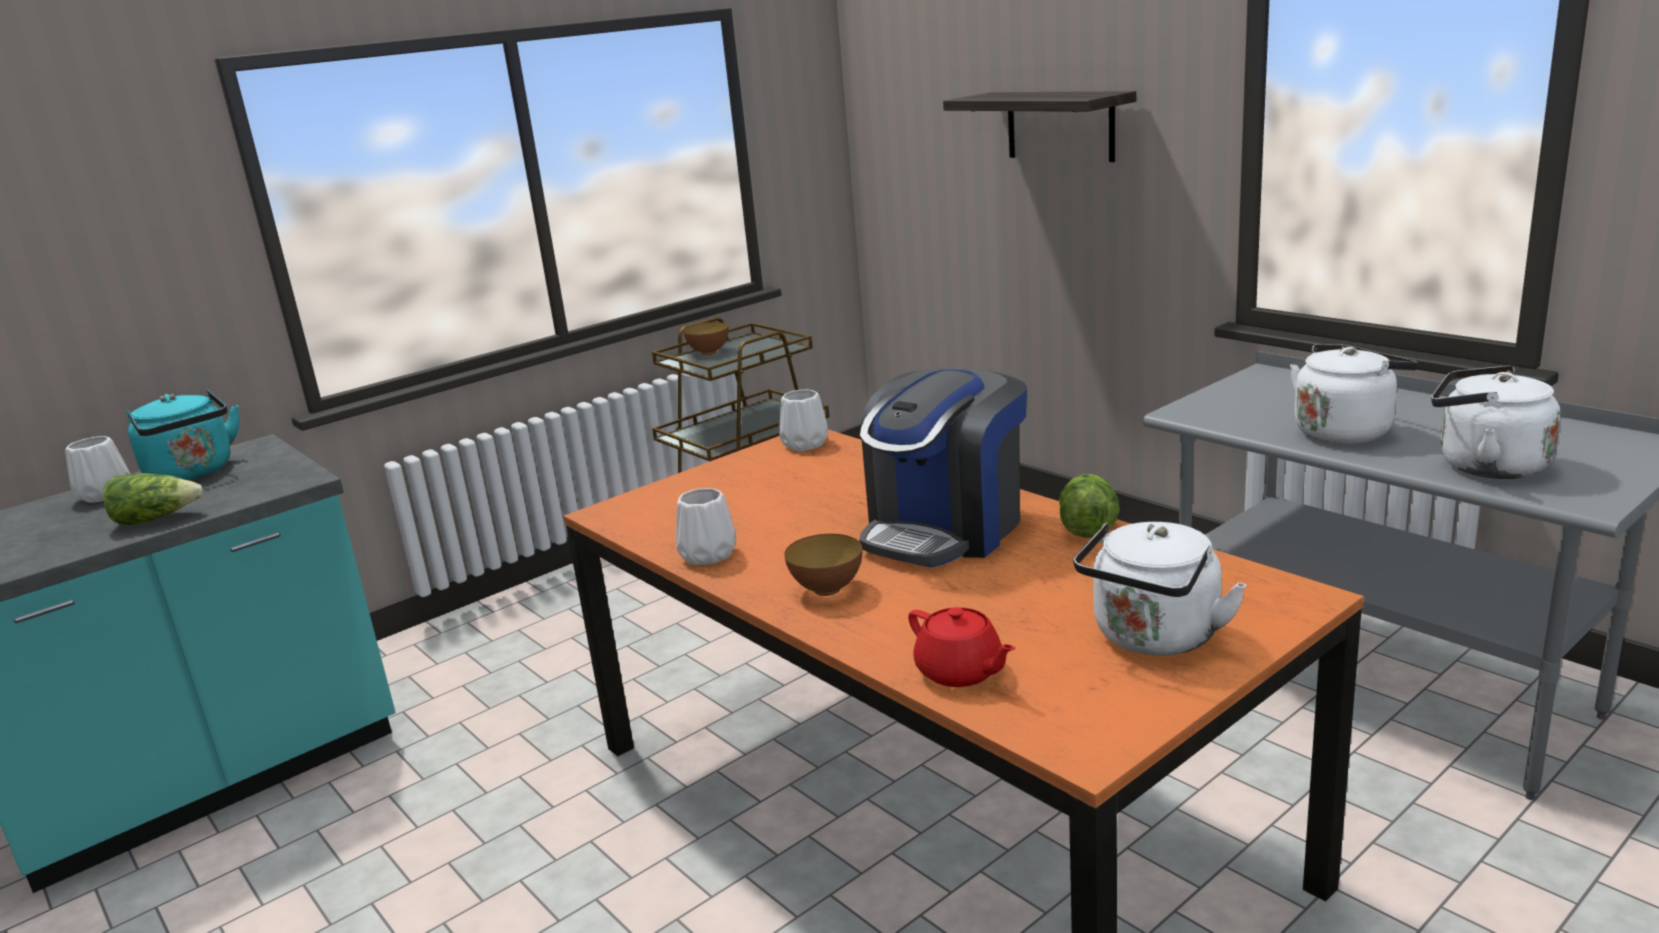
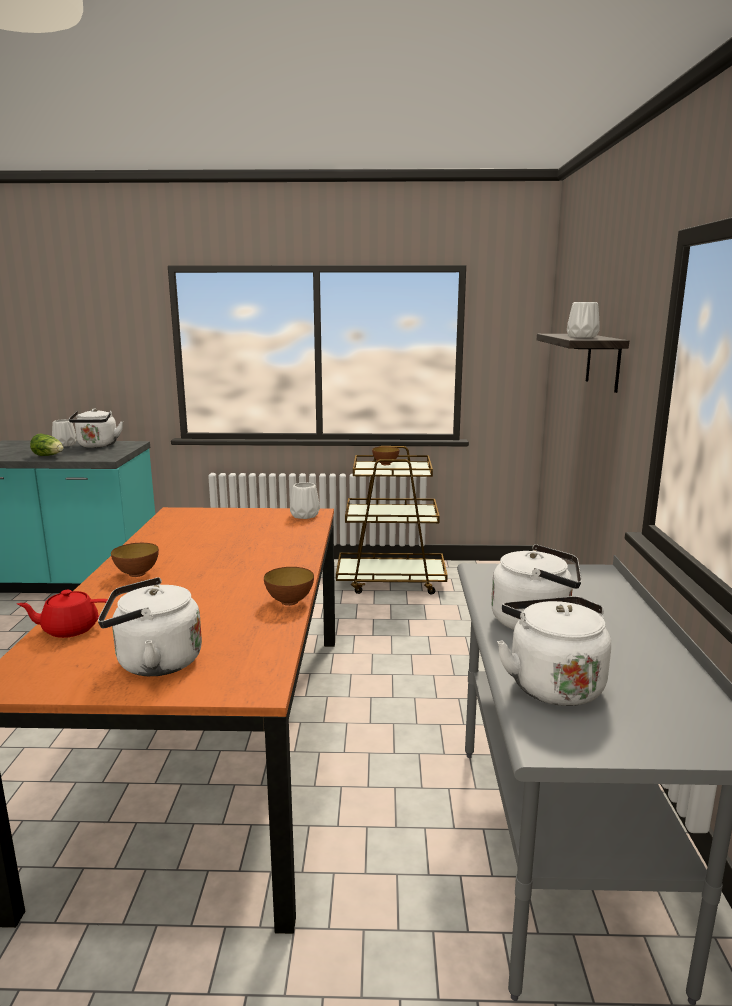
camera: 40 degrees right, 5 degrees down
(194, 473) = (97, 446): turquoise kettle -> white kettle
(708, 556) = (149, 542): white vase -> white vase (581, 337)
(945, 529) = (239, 573): coffee machine -> none
(960, 672) = (69, 629): red teapot -> red teapot turned 75 degrees clockwise
(1087, 525) = (289, 602): lettuce -> bowl

